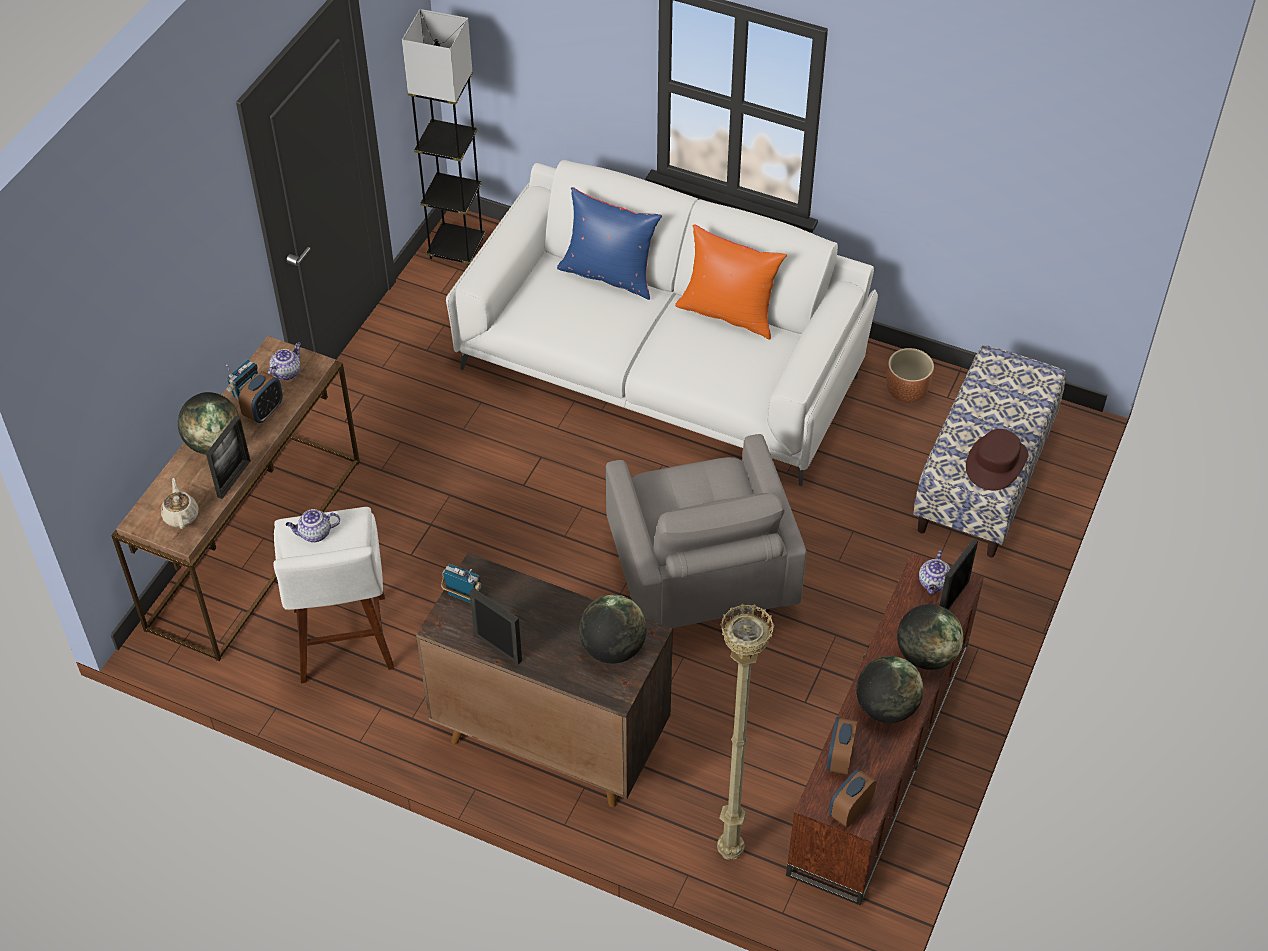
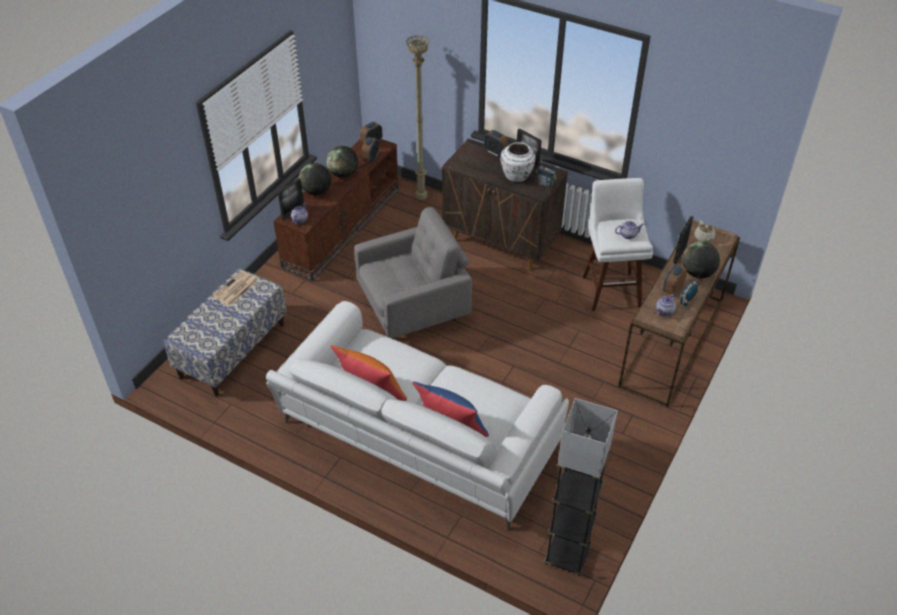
camera: 175 degrees left, 5 degrees down
(518, 612) = (517, 176): none -> white vase
(565, 674) = (495, 152): none -> alarm clock
(613, 648) = (471, 160): globe -> none
(700, 577) = (414, 308): grey armchair -> grey armchair turned 75 degrees clockwise
(907, 391) = (255, 410): brown planter -> none
(996, 462) = (235, 289): brown hat -> newspaper

